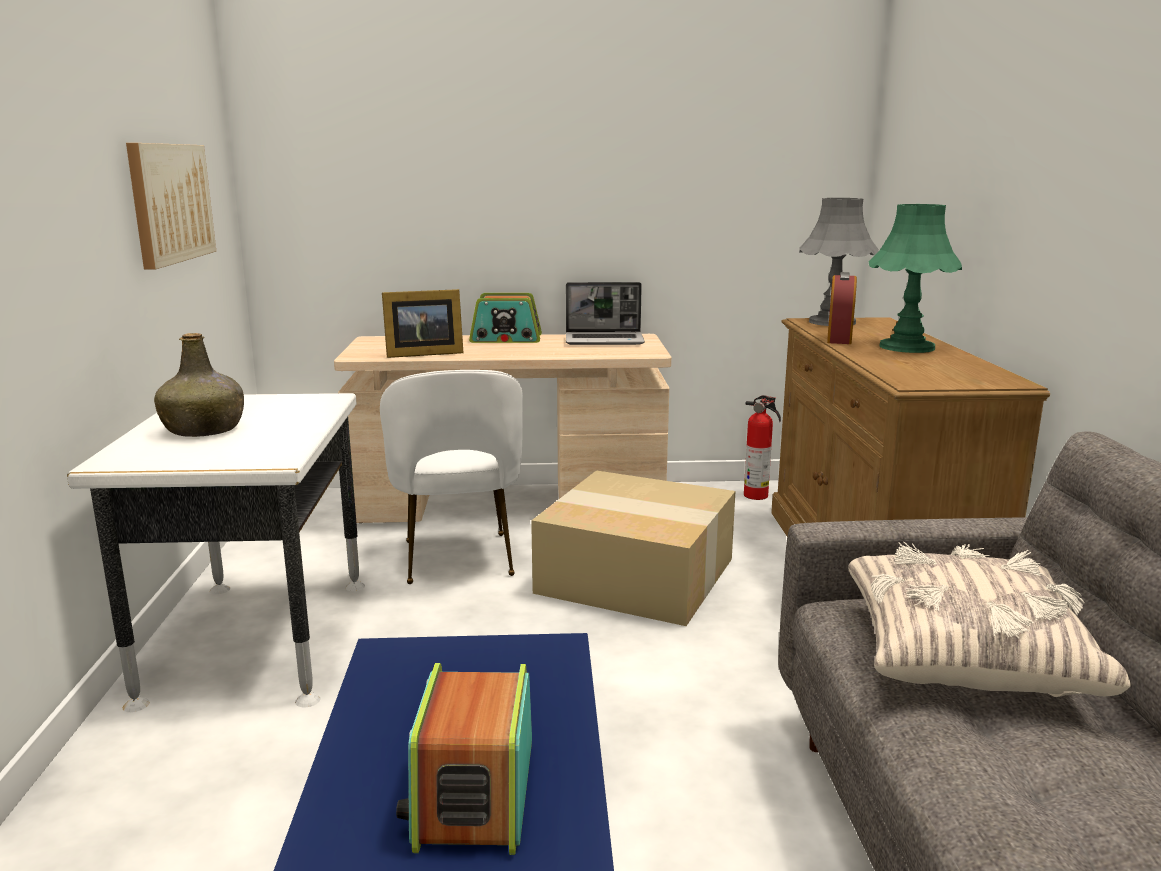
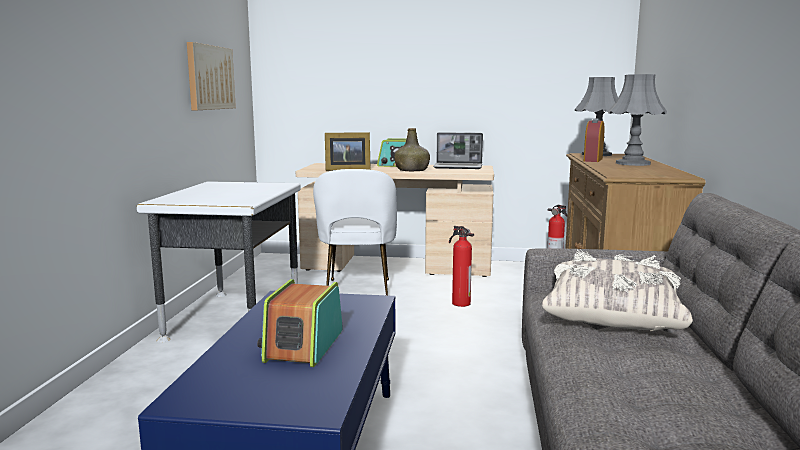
camera: 10 degrees right, 5 degrees down
(205, 430) = (212, 192): green bottle -> green bottle (412, 170)
(632, 576) = (460, 303): cardboard box -> fire extinguisher
(906, 347) = (632, 163): green table lamp -> grey table lamp

